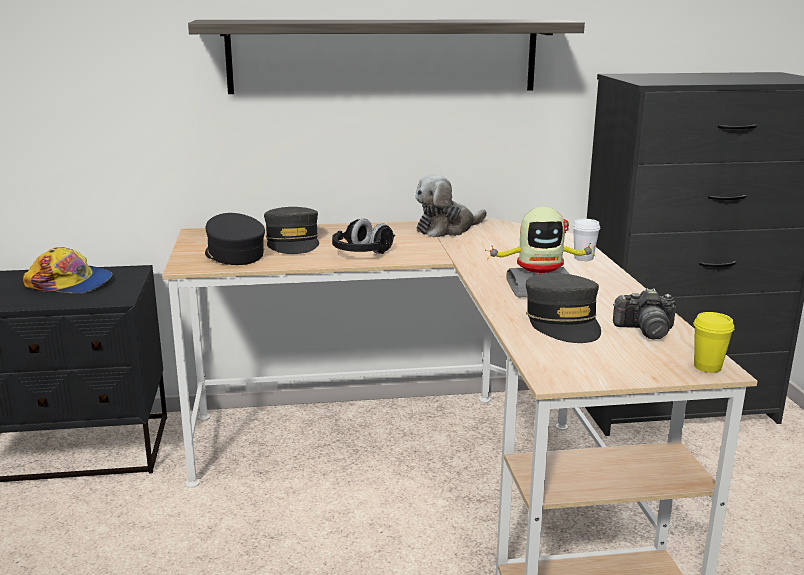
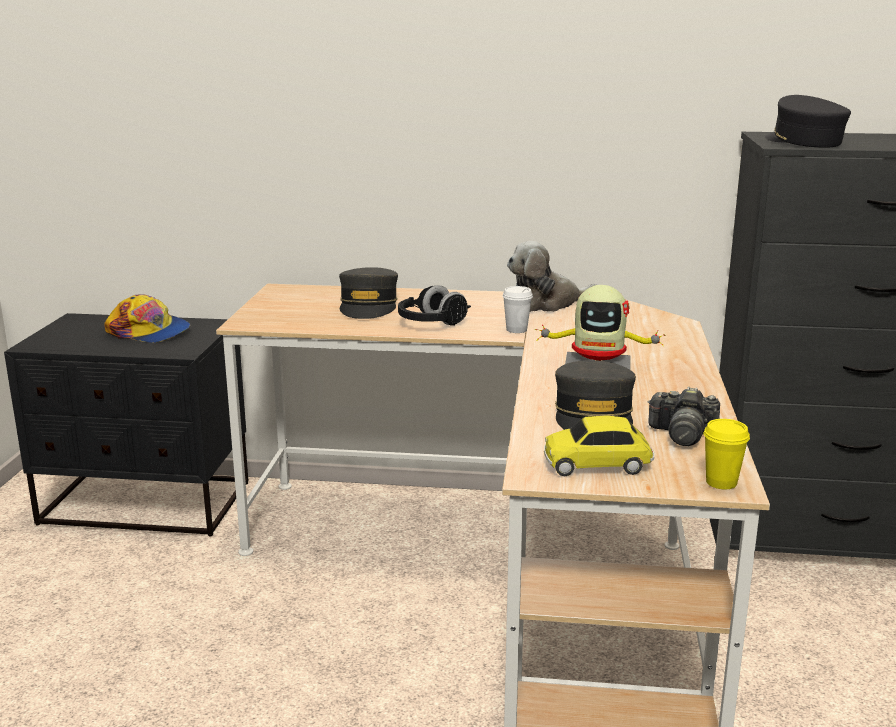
camera: 15 degrees right, 0 degrees up
(234, 254) = (299, 314): black cap -> black cap (803, 142)
(383, 56) = (487, 106): shelf -> none
(583, 258) = (678, 348): white cup -> white cup (516, 330)
(599, 363) = (597, 465): none -> toy car

